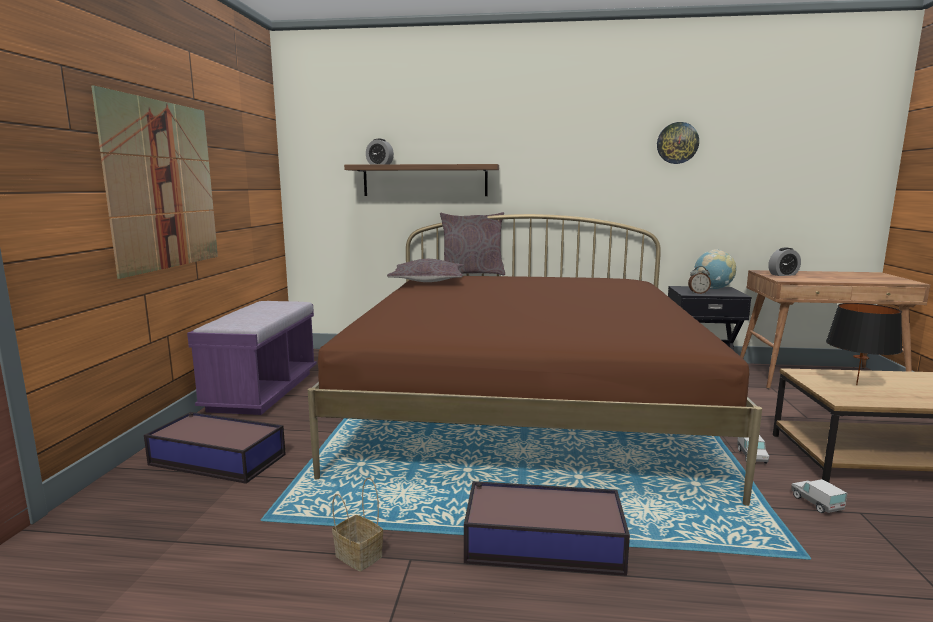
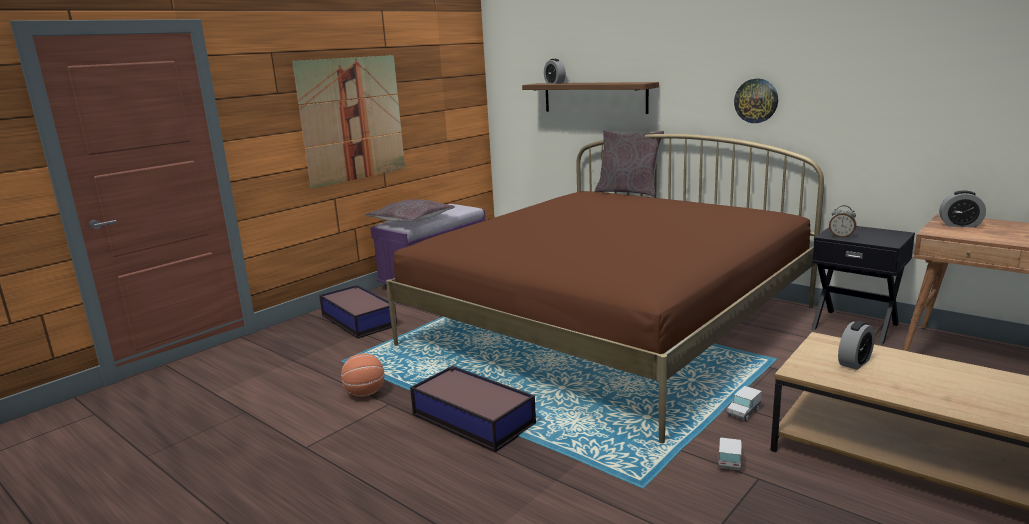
camera: 35 degrees right, 5 degrees up
(357, 556) = (365, 393): basket -> basketball
(427, 281) = (565, 199): grey pillow -> grey pillow (411, 220)
(677, 143) = (849, 54): wall clock -> wall clock (756, 100)
(713, 288) = (879, 232): globe -> none
(856, 385) = (854, 362): black table lamp -> alarm clock

